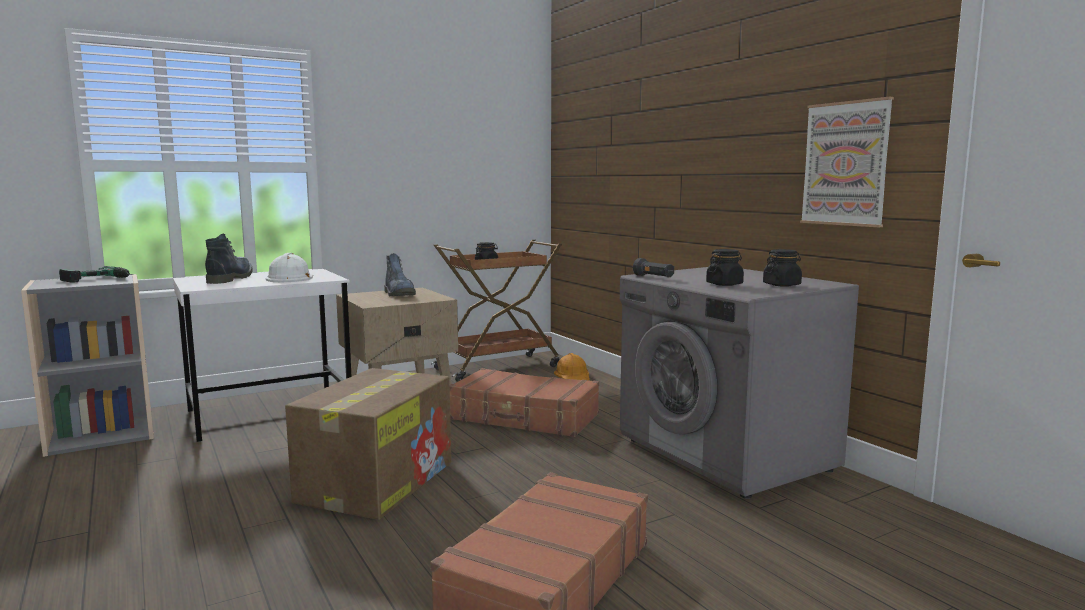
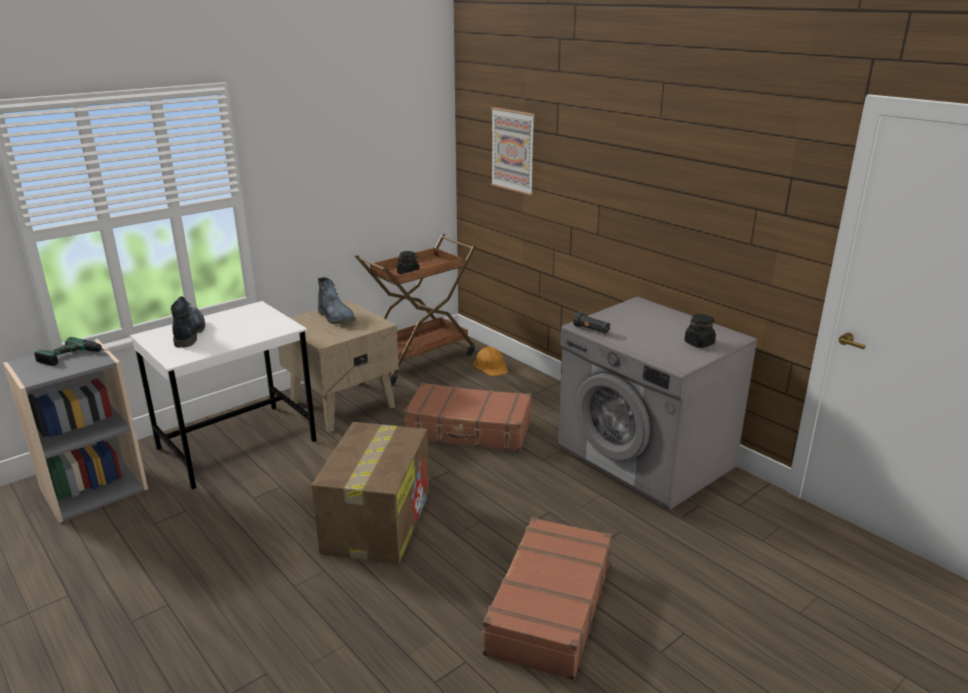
camera: 10 degrees left, 15 degrees up
(291, 278) = (248, 329): white hard hat -> none
(724, 284) = (654, 344): black jar -> none
(845, 164) = (752, 239): picture -> picture (513, 150)

